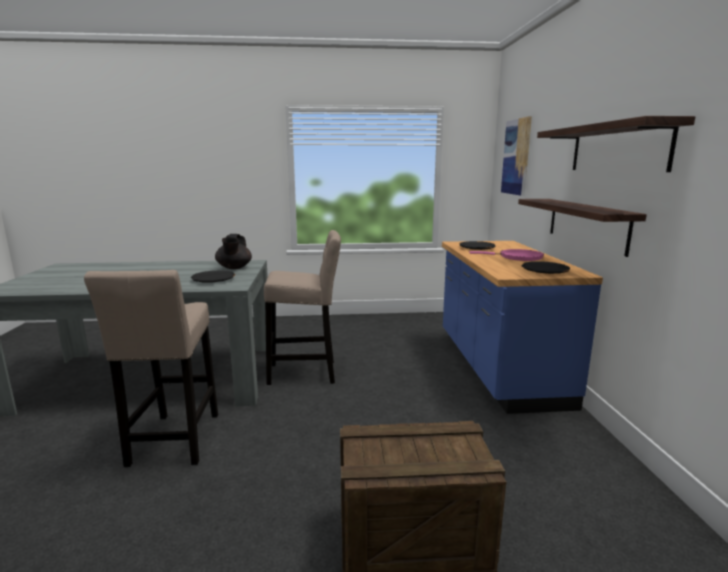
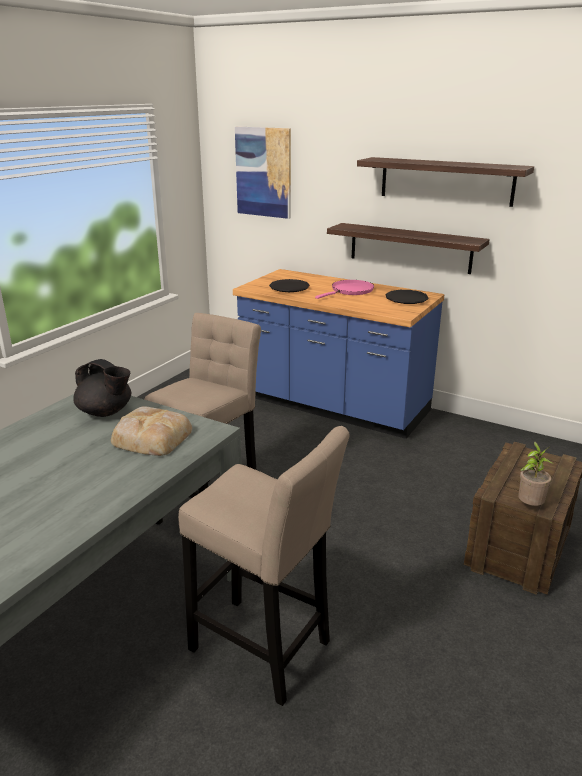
camera: 55 degrees left, 10 degrees up
(213, 279) = (151, 437): black plate -> bread
(355, 460) = (529, 506): none -> potted plant

